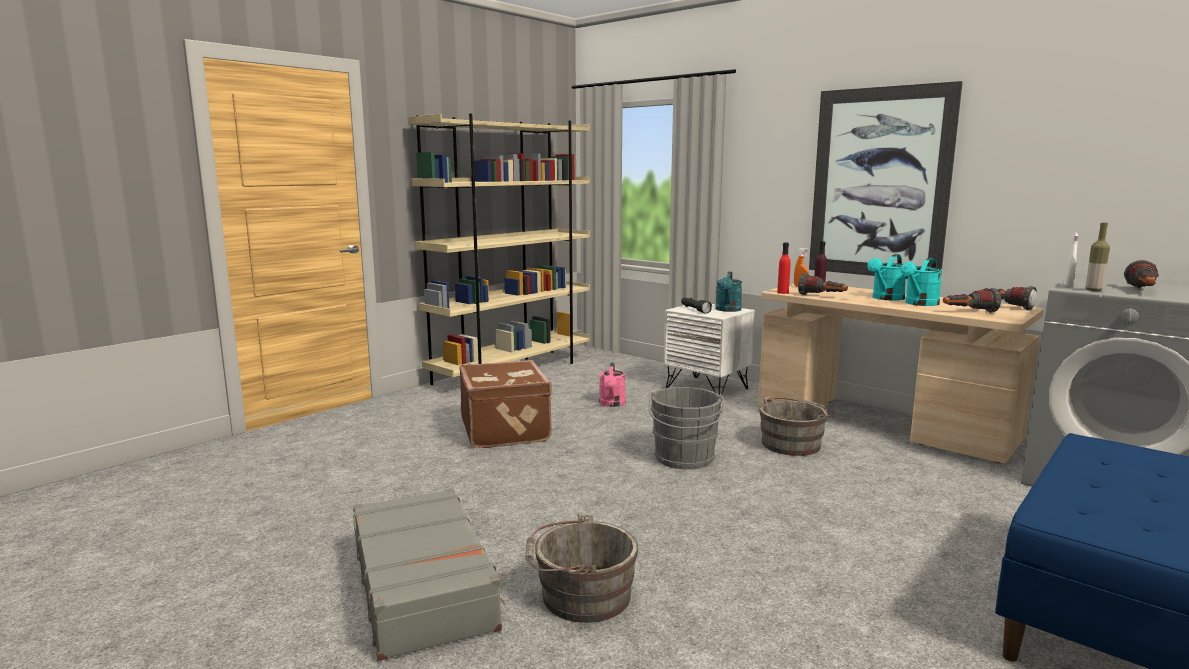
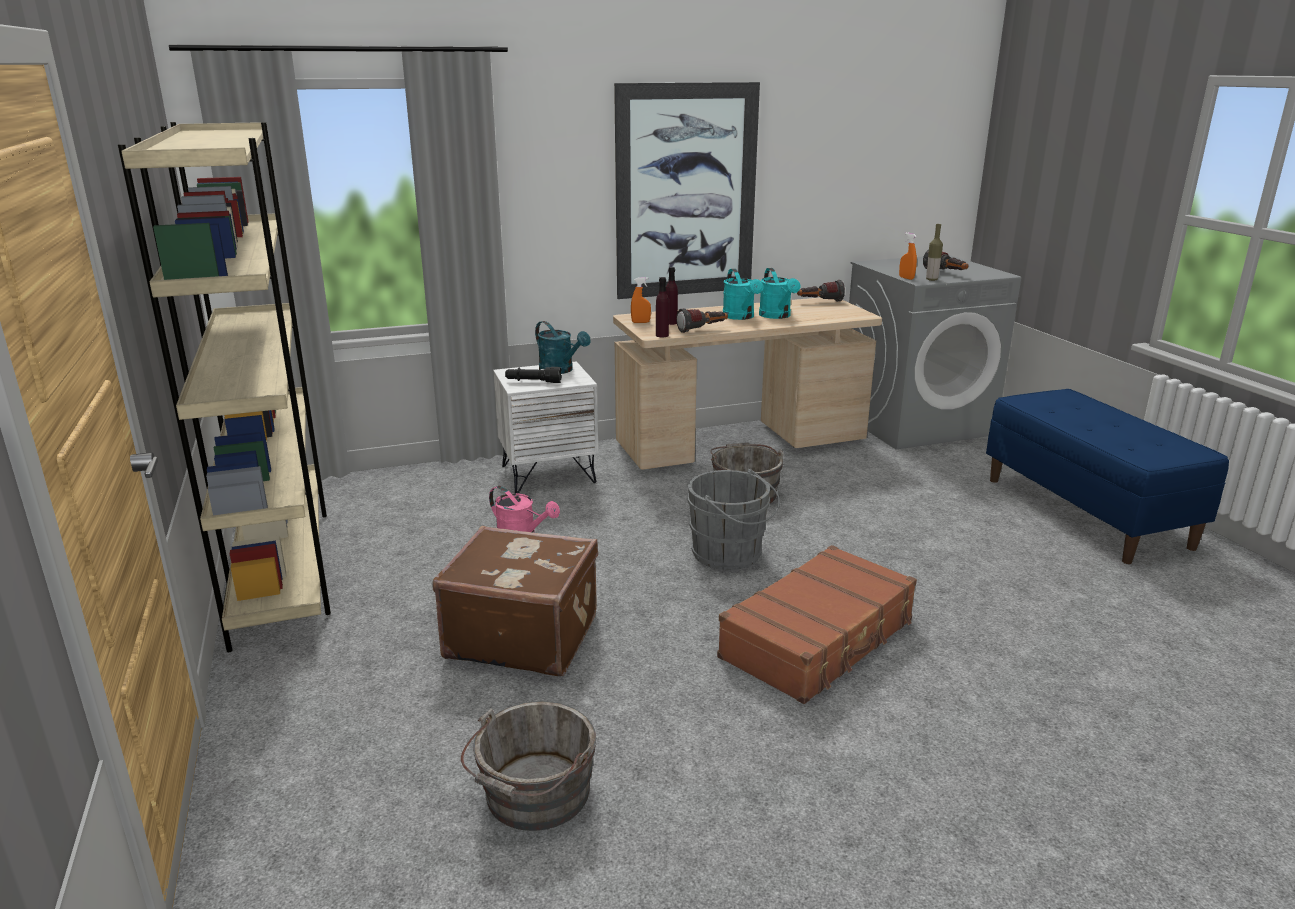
camera: 60 degrees left, 10 degrees up
(424, 586) = (928, 807): grey suitcase -> none
(580, 596) = (989, 707): grey bucket -> grey bucket (534, 796)
(603, 511) = (819, 640): none -> brown suitcase
(782, 292) = (662, 335): red bottle -> purple bottle
(968, 312) = (827, 315): flashlight -> none
(1068, 285) = (906, 278): white spray bottle -> orange spray bottle

